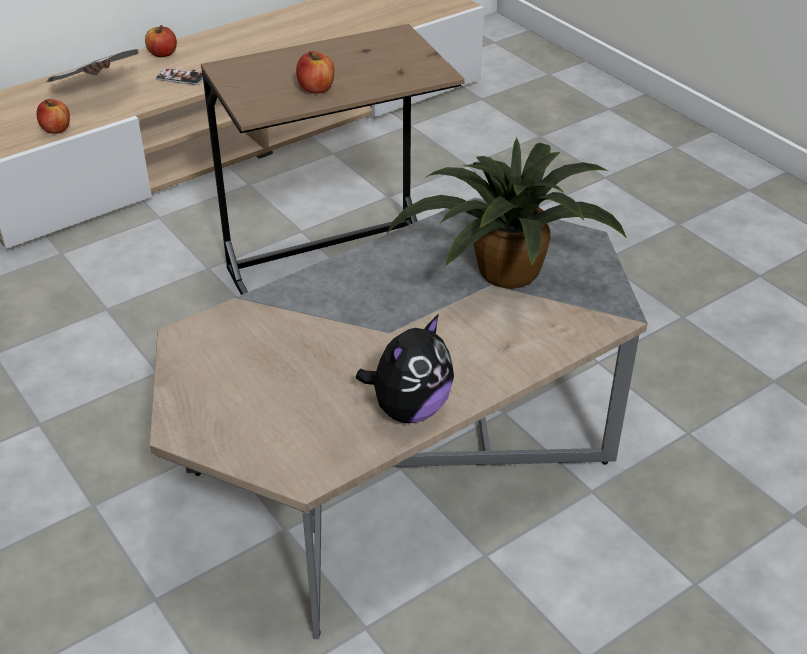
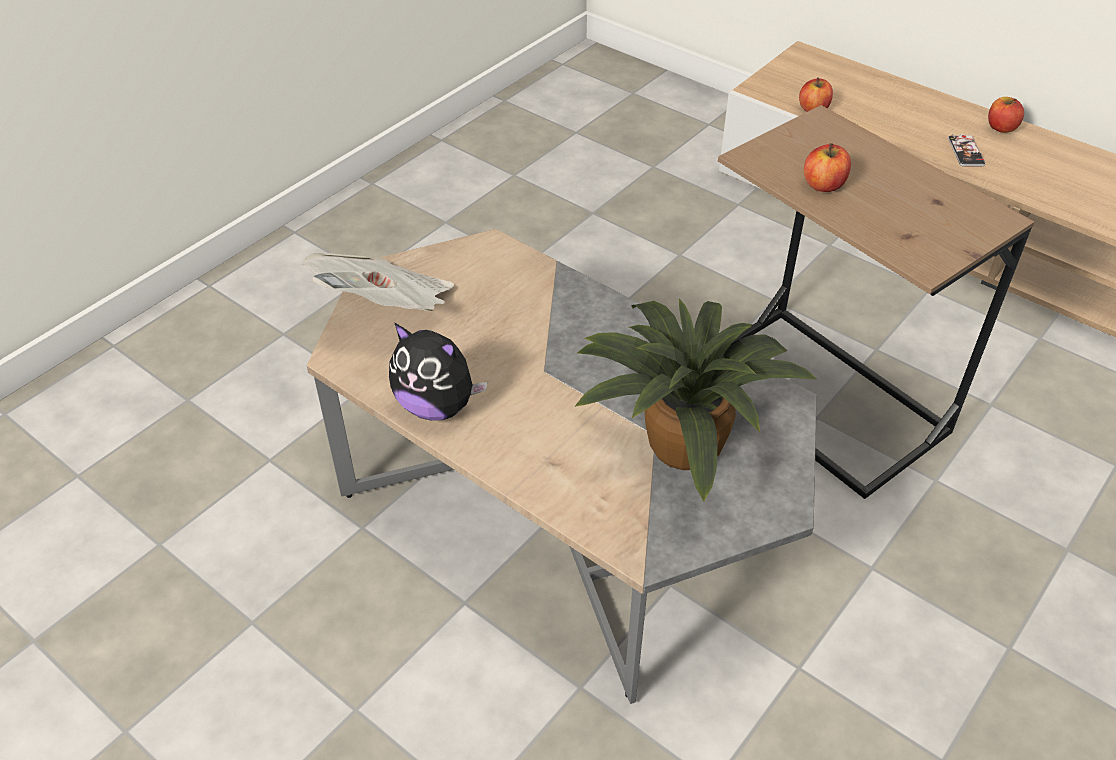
camera: 75 degrees right, 5 degrees up
(96, 90) = (897, 110): newspaper -> newspaper (387, 309)

